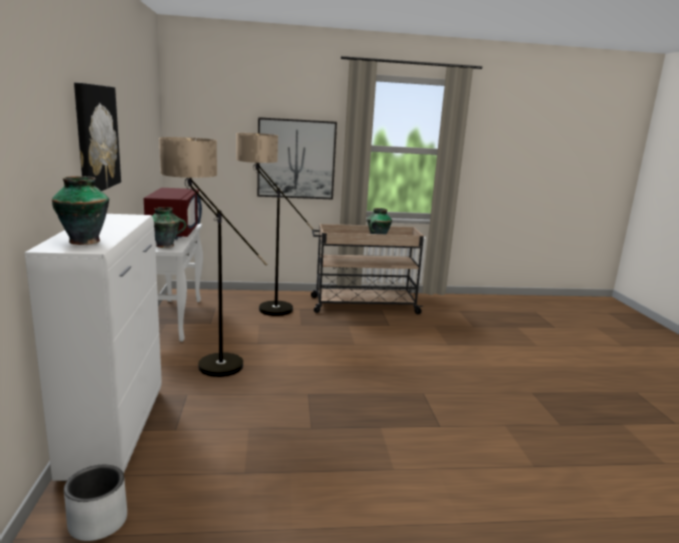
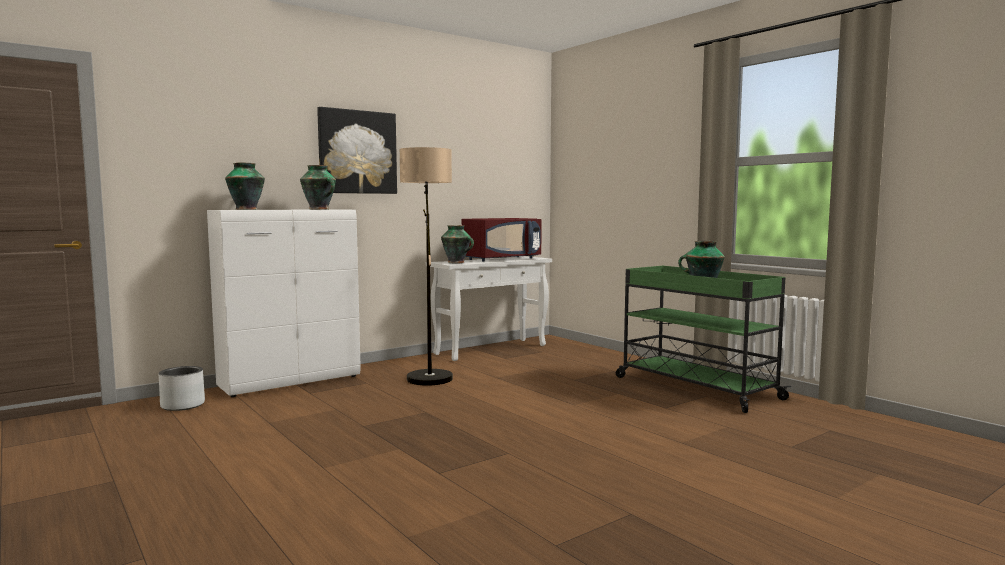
camera: 60 degrees right, 10 degrees down
(123, 221) = (319, 209): none -> vase
(264, 306) = (585, 361): floor lamp -> none
(296, 159) = (658, 184): picture -> none
(363, 305) = (694, 387): beige cart -> green cart

